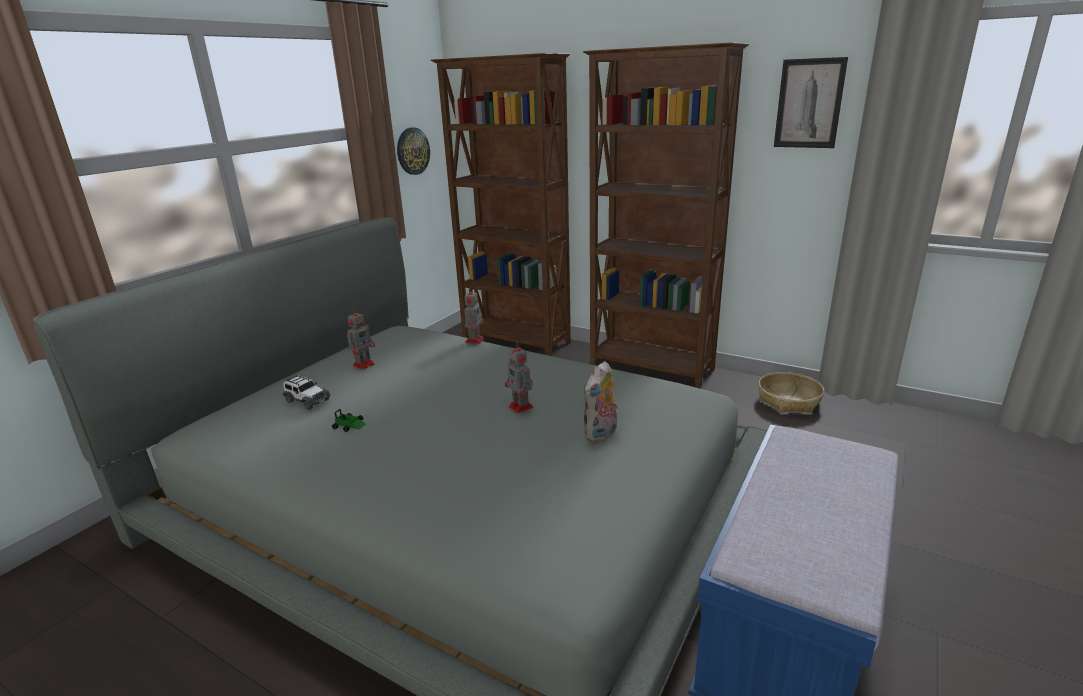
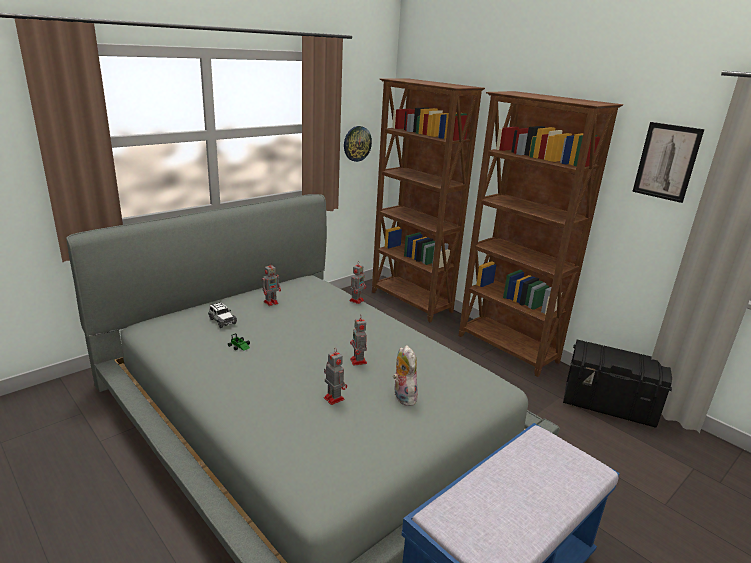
camera: 15 degrees right, 0 degrees up
(516, 457) = (333, 398): none -> toy robot
(601, 434) = (402, 397): plush toy -> plush toy turned 105 degrees clockwise
(788, 400) = (609, 405): basket -> black storage box

